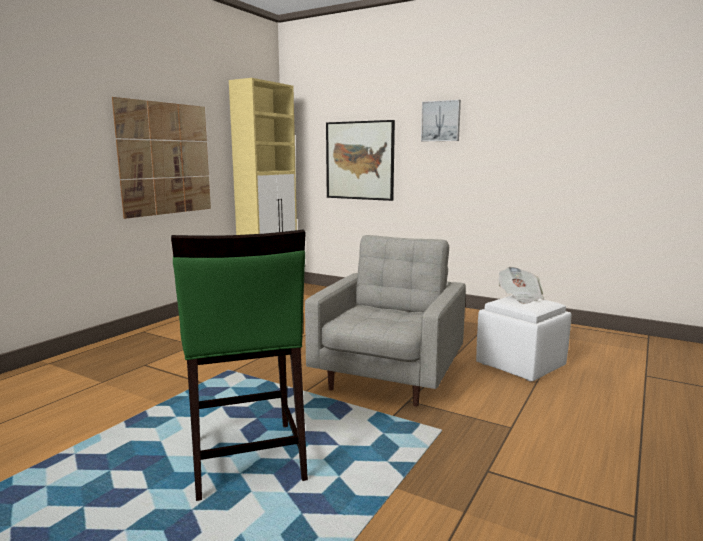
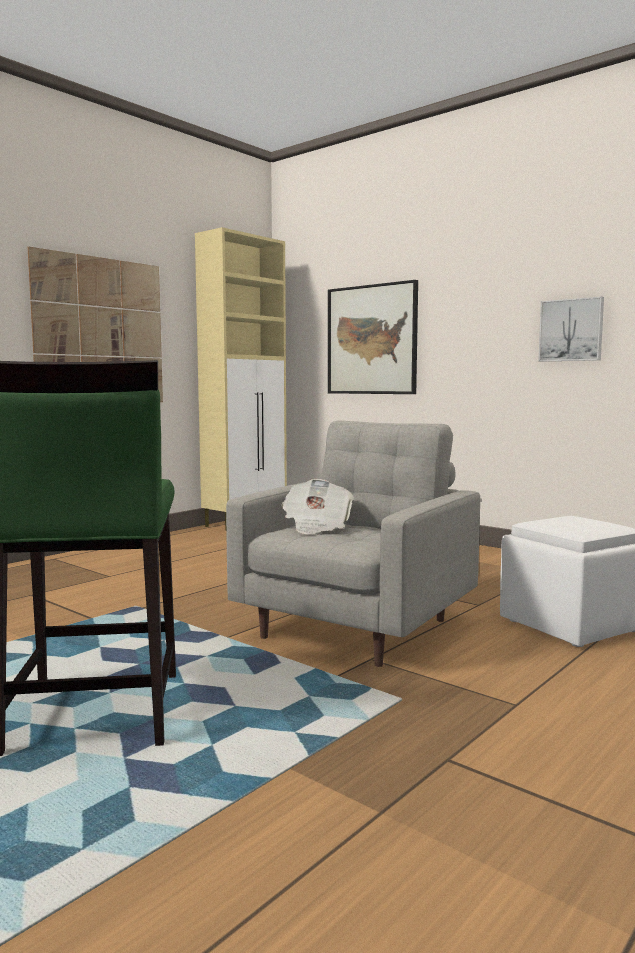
camera: 10 degrees right, 5 degrees down
(441, 121) = (481, 277): picture -> picture (571, 330)
(520, 297) = (569, 518): newspaper -> newspaper (316, 526)

